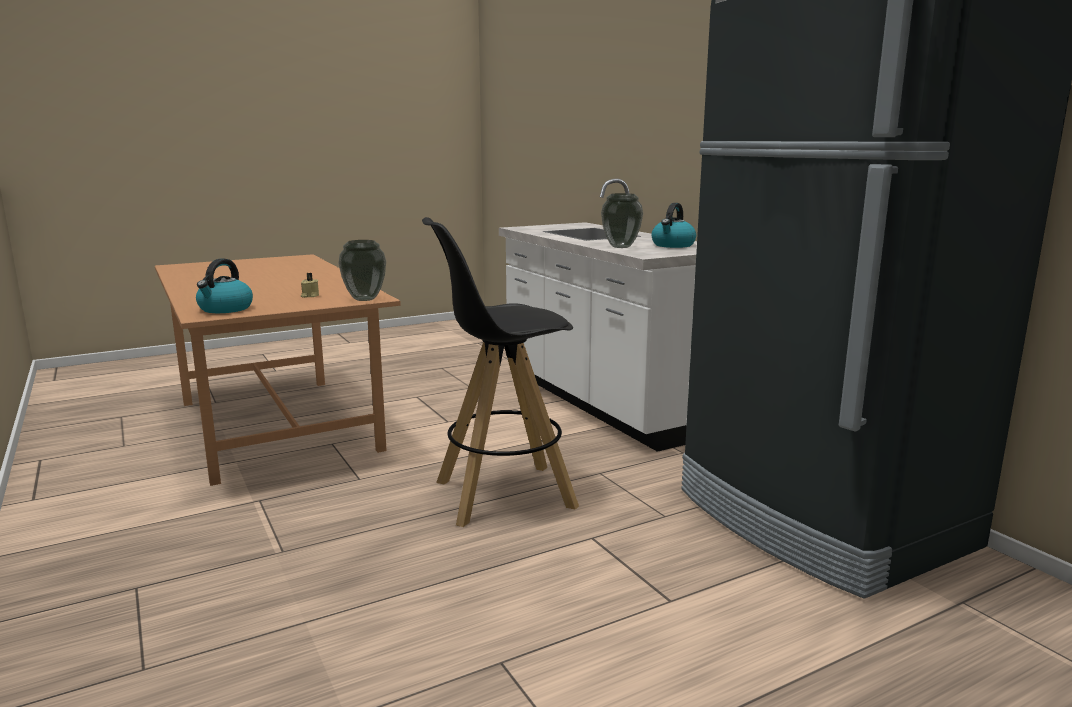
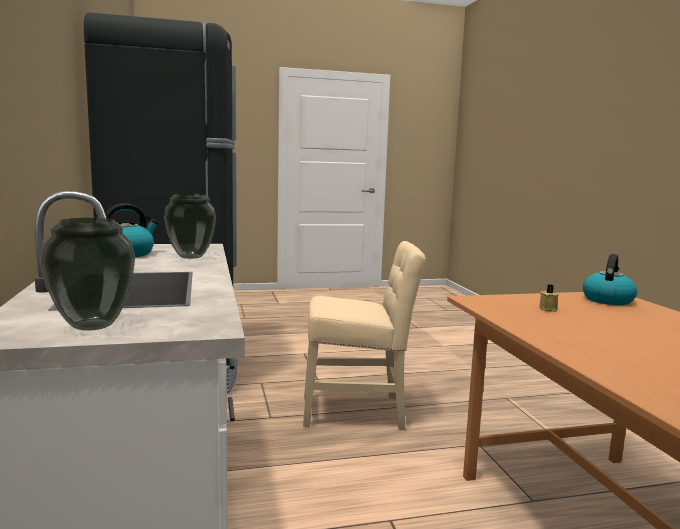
camera: 165 degrees left, 5 degrees down
(365, 299) = (483, 299): vase -> vase (91, 325)
(502, 494) = (359, 411): black stool -> beige chair

